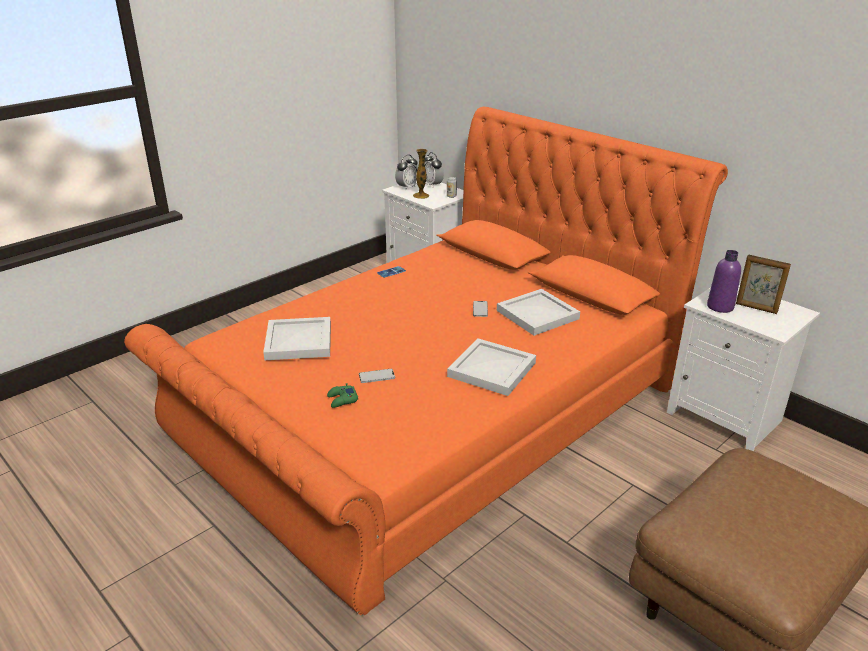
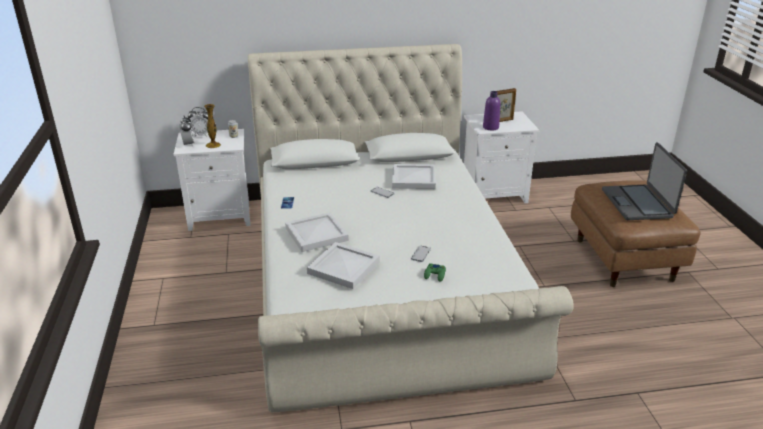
camera: 55 degrees left, 0 degrees up
(433, 407) = (381, 278): orange bed -> beige bed
(491, 369) = (456, 214): white tray -> white tray (315, 234)
(757, 518) = (638, 203): none -> laptop

